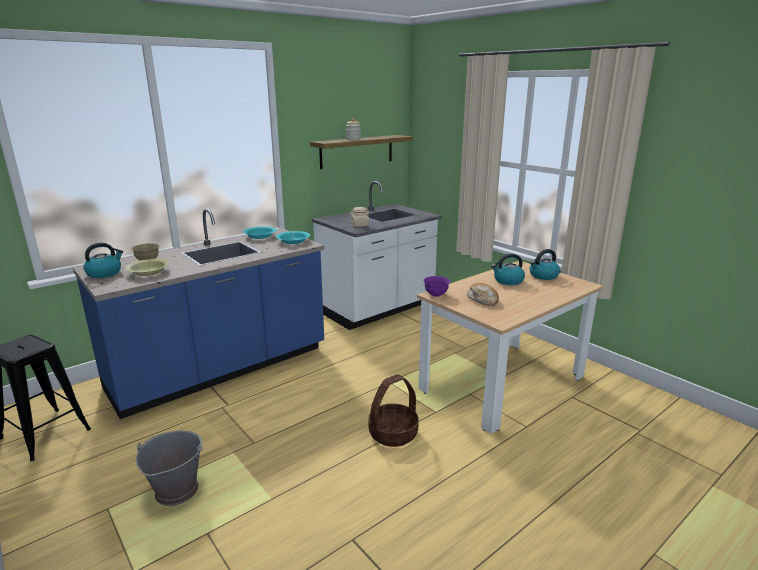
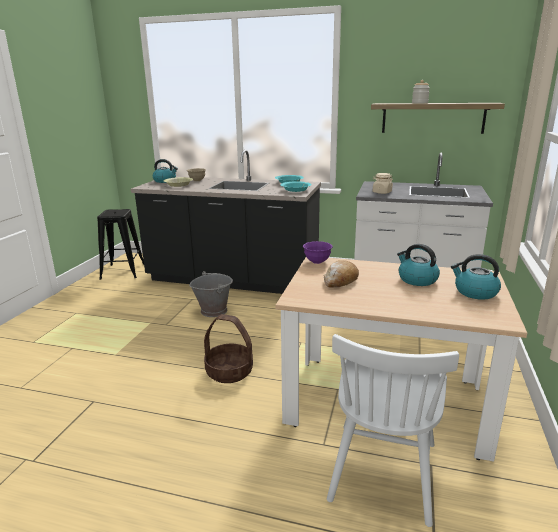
camera: 55 degrees right, 0 degrees up
(176, 490) = (102, 323): grey bucket -> grey bucket (214, 310)
(221, 369) = (233, 280): blue counter -> black counter
(566, 415) = (383, 470): none -> white chair

